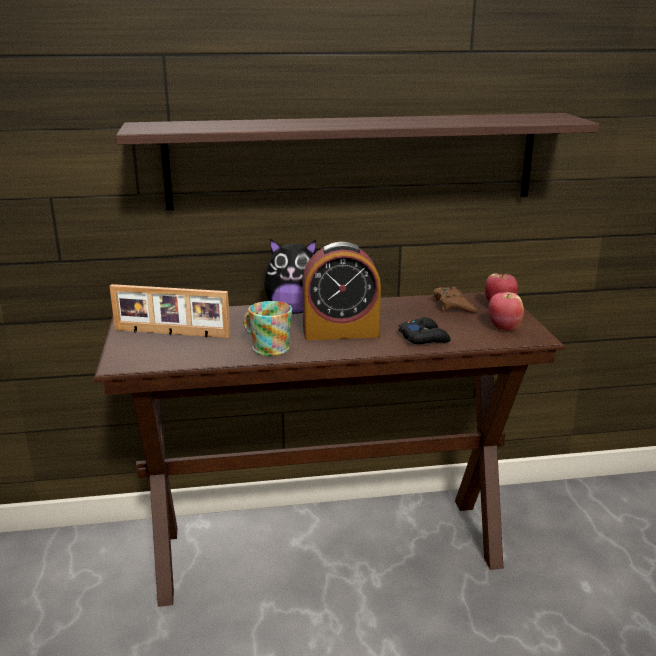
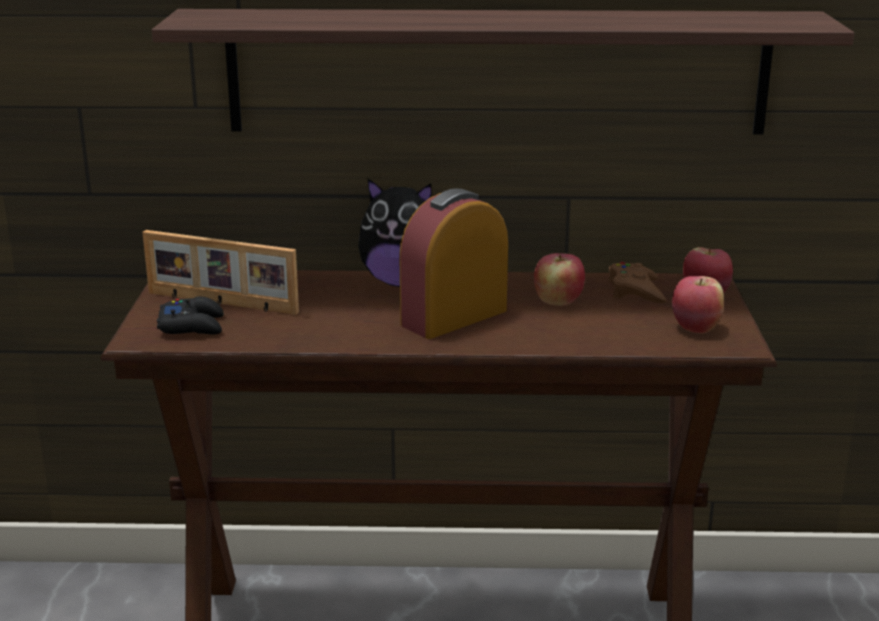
camera: 10 degrees right, 0 degrees up
(267, 347) = (342, 331): mug -> none
(340, 332) = (454, 317): alarm clock -> alarm clock turned 135 degrees clockwise
(406, 316) = (558, 302): none -> apple
(424, 338) = (569, 334): black game controller -> black game controller (192, 326)

